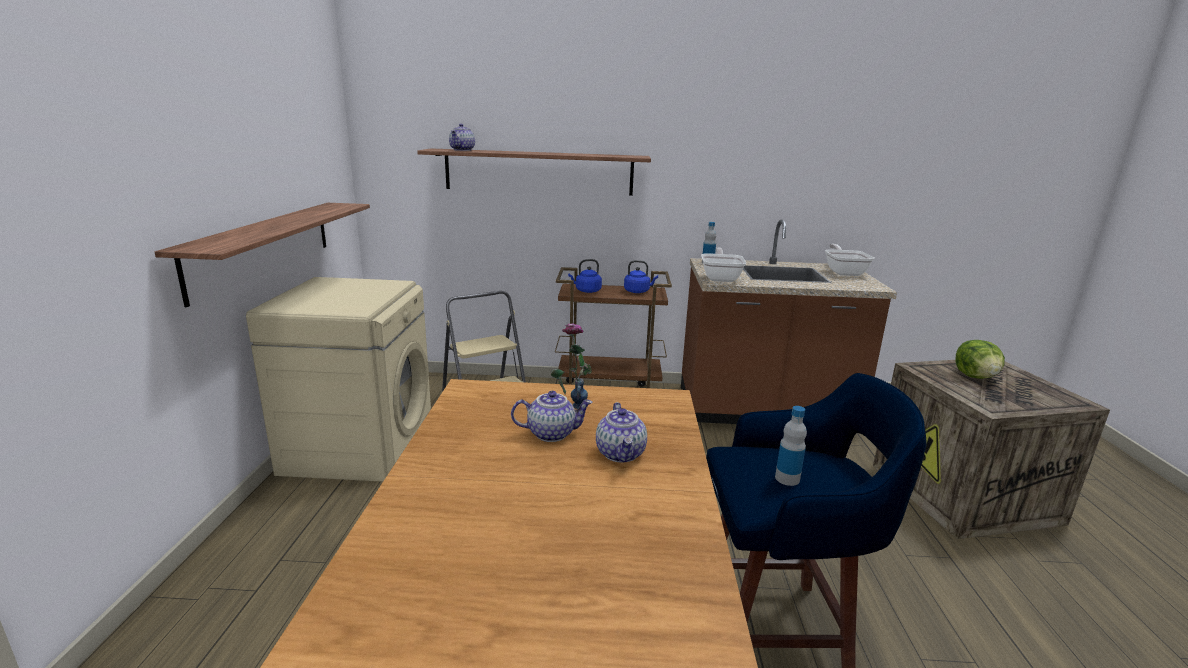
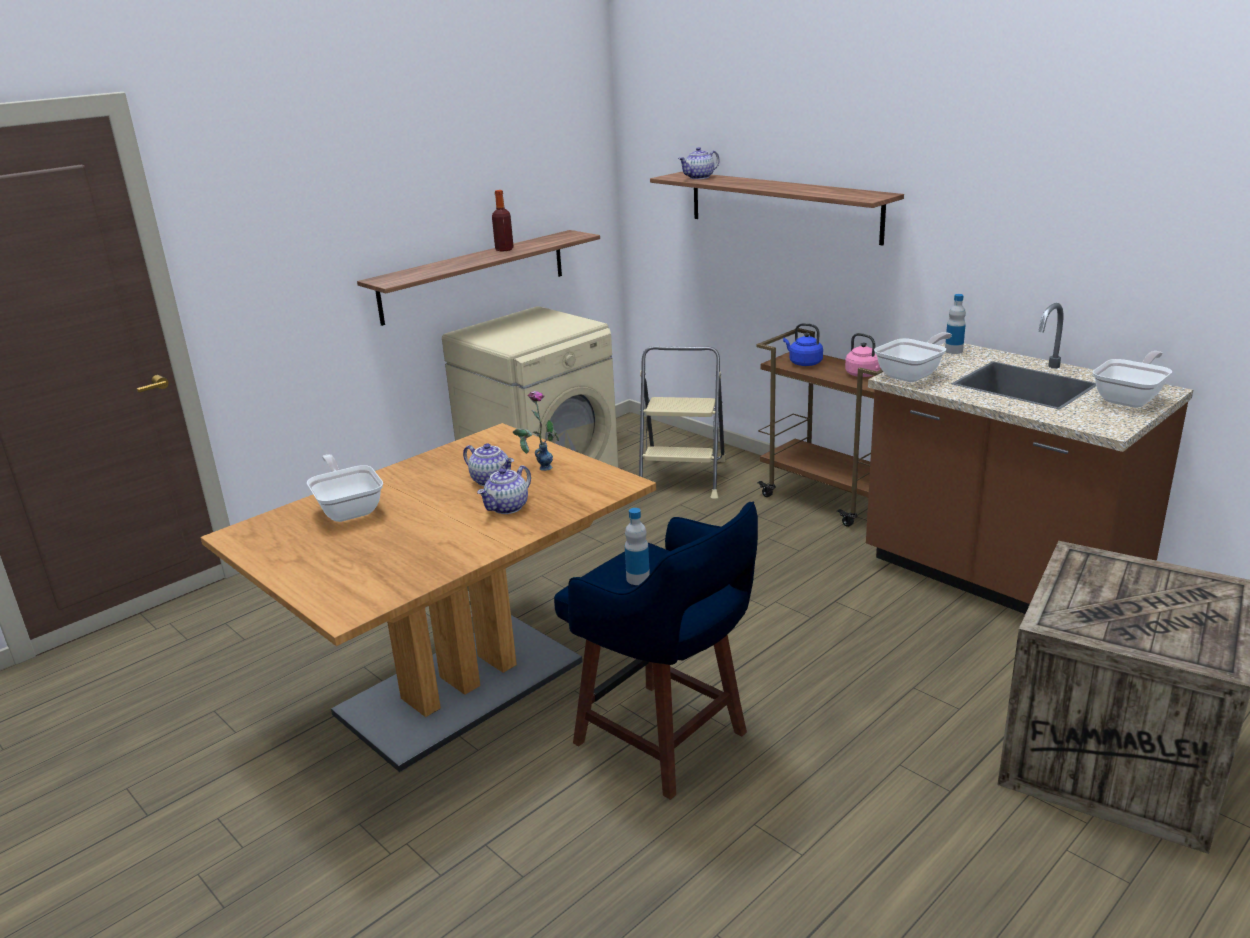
camera: 45 degrees right, 5 degrees up
(295, 216) = (504, 249): none -> bottle
(443, 526) = (348, 509): none -> frying pan
(638, 291) = (864, 374): blue kettle -> pink kettle
(976, 377) = (1139, 589): lettuce -> none

